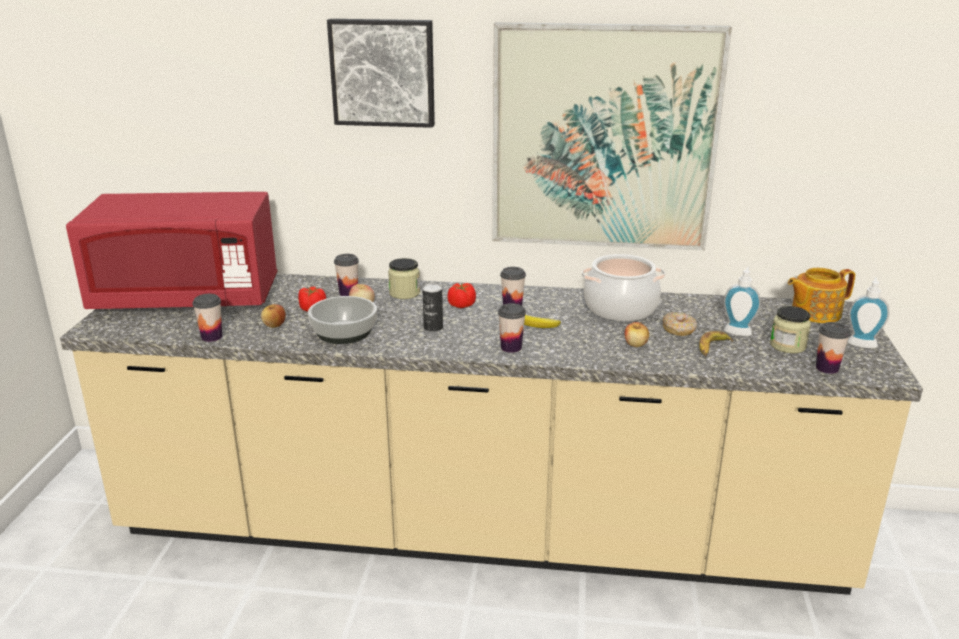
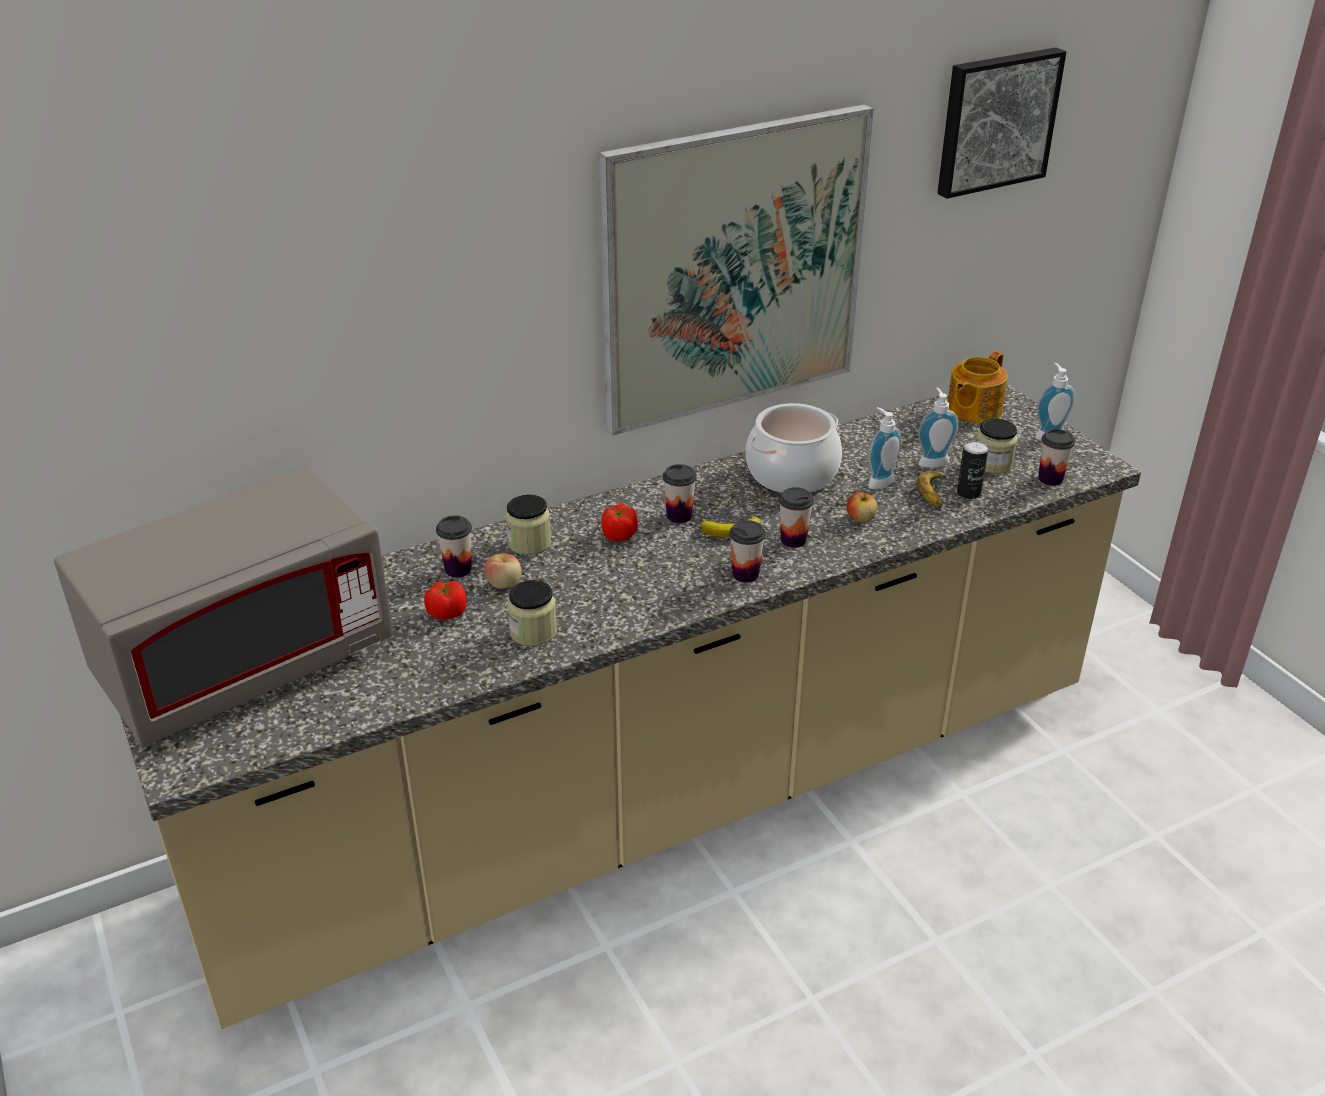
camera: 35 degrees left, 10 degrees up
(187, 298) = (246, 664): red microwave -> grey microwave
(212, 337) = (374, 710): cup -> cup (793, 540)
(274, 325) = (432, 658): apple -> none
(343, 332) = (533, 632): bowl -> jar
(383, 72) = (451, 251): picture -> picture (996, 121)
(433, 327) = (628, 581): can -> can (968, 493)
(679, 329) = (878, 481): donut -> soap dispenser

